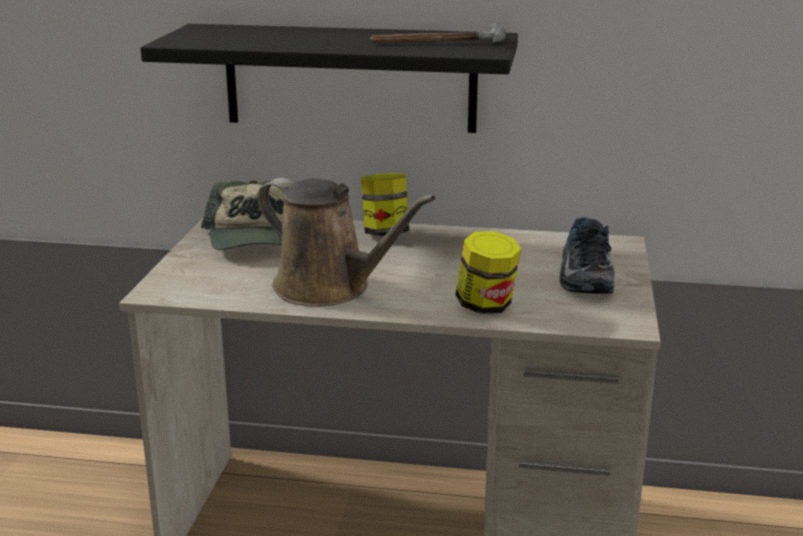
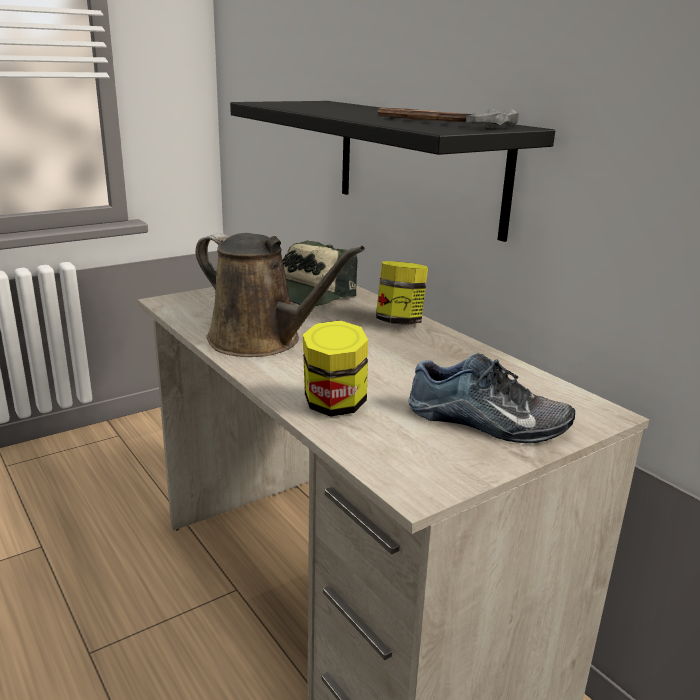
camera: 45 degrees right, 0 degrees up
(329, 289) = (261, 341): brown watering can -> brown watering can turned 45 degrees counterclockwise
(582, 275) = (486, 422): shoe -> shoe turned 120 degrees counterclockwise

